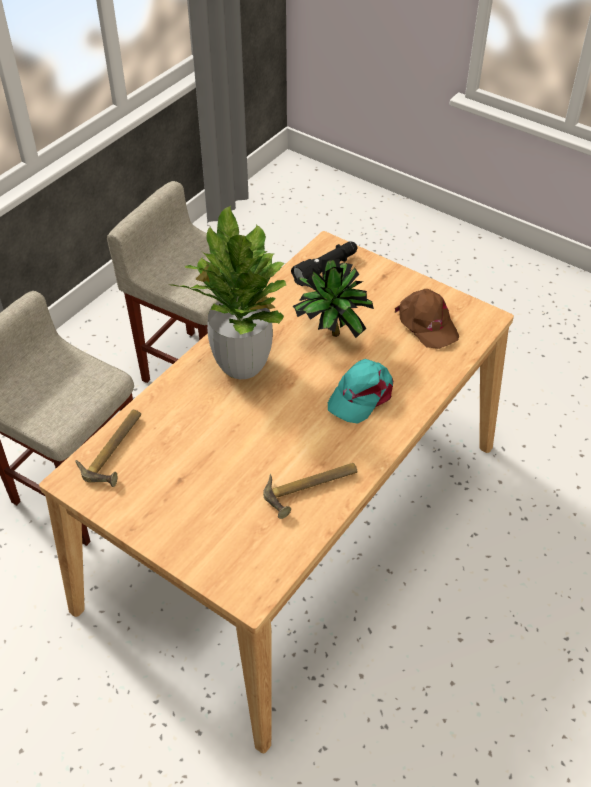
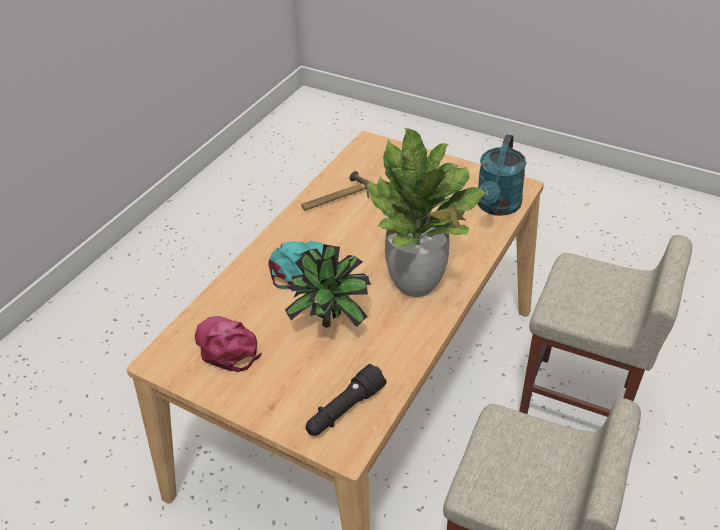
camera: 175 degrees right, 5 degrees down
(117, 450) = (497, 207): hammer -> turquoise watering can
(426, 324) = (227, 346): brown cap -> pink cap

